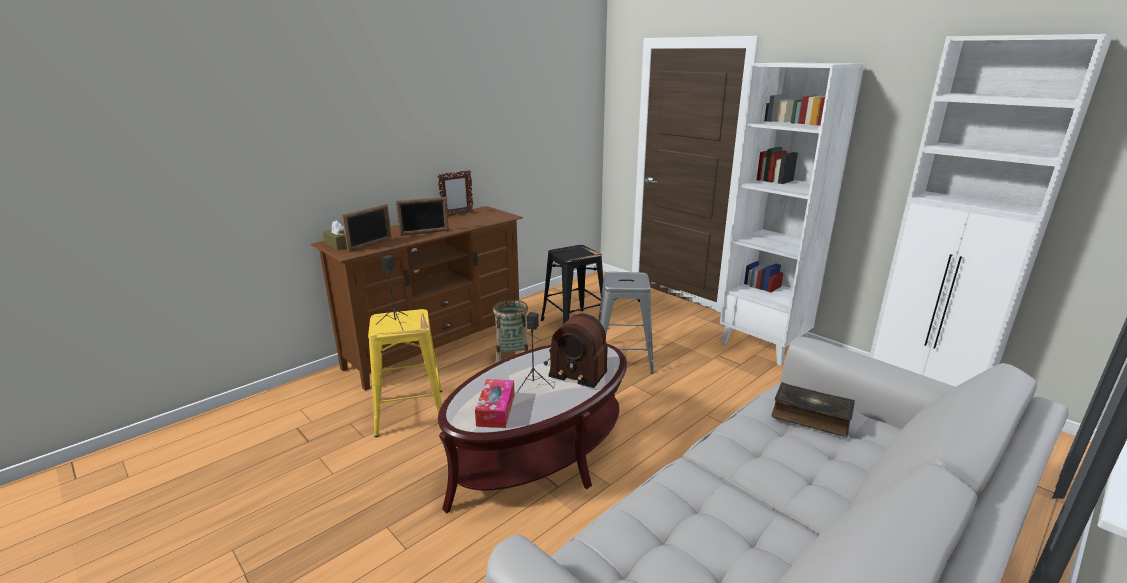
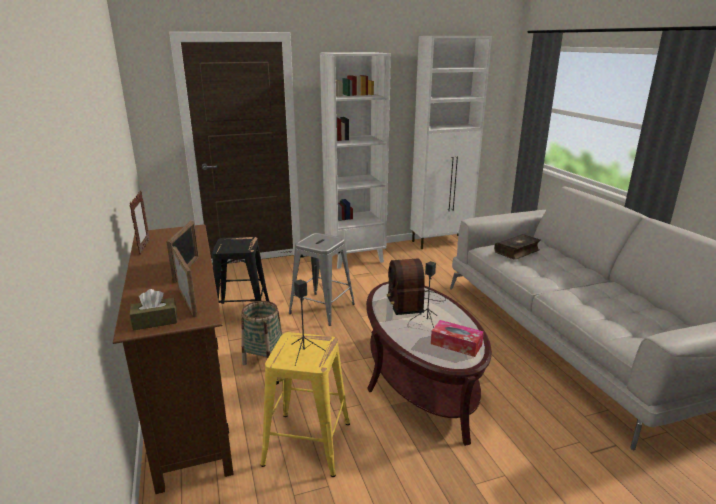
camera: 65 degrees left, 0 degrees up
(575, 367) = (412, 301): radio -> radio turned 120 degrees clockwise

